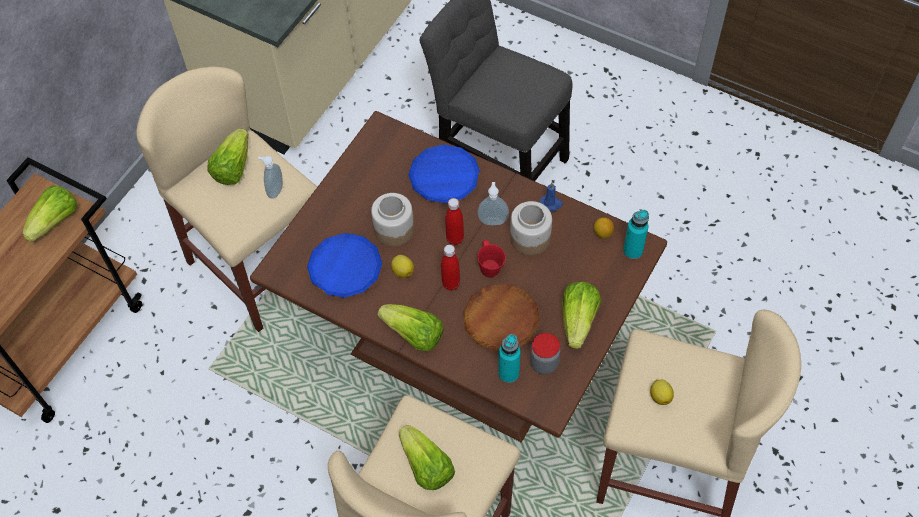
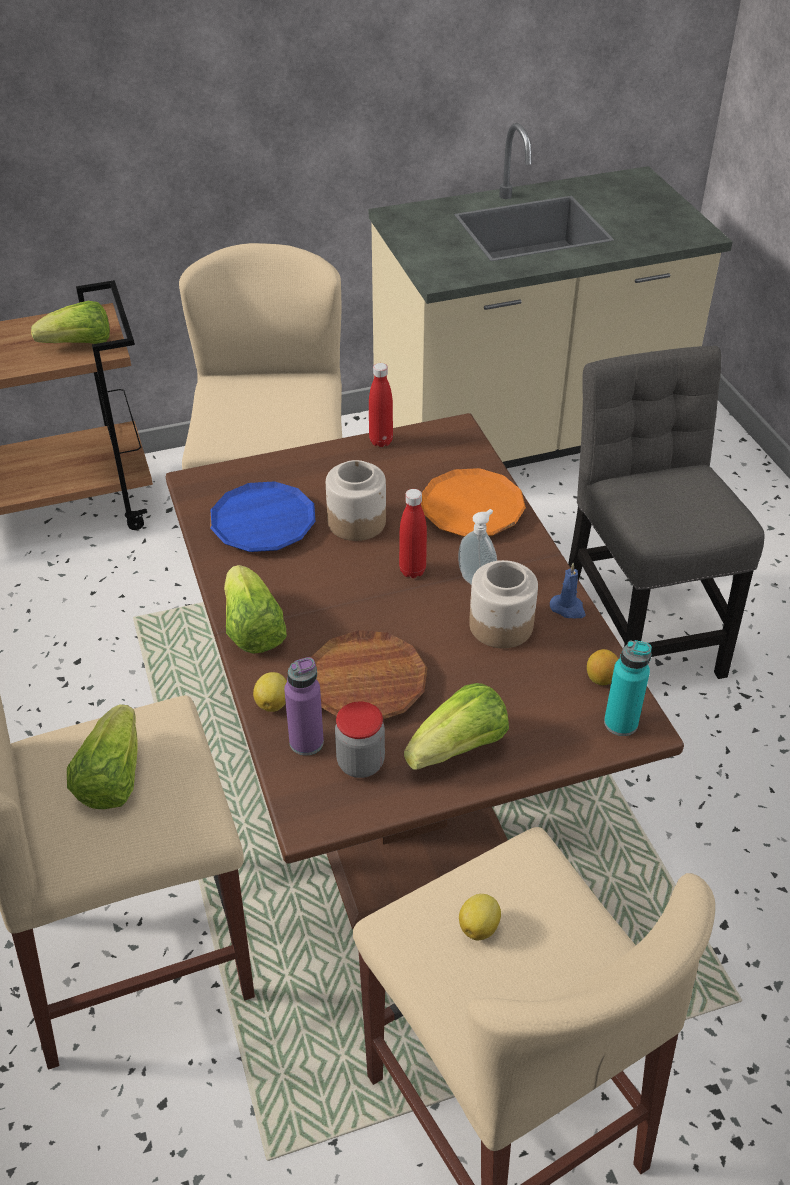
camera: 40 degrees right, 15 degrees down
(233, 167) = (278, 390): lettuce -> none
(274, 190) = (293, 429): soap dispenser -> none
(402, 271) = (317, 563): lemon -> lemon (273, 702)
(444, 177) = (472, 509): blue plate -> orange plate
(451, 284) = (354, 609): red bottle -> red bottle (381, 441)
(490, 267) = (418, 623): red mug -> none
(508, 373) = (306, 742): turquoise bottle -> purple bottle

